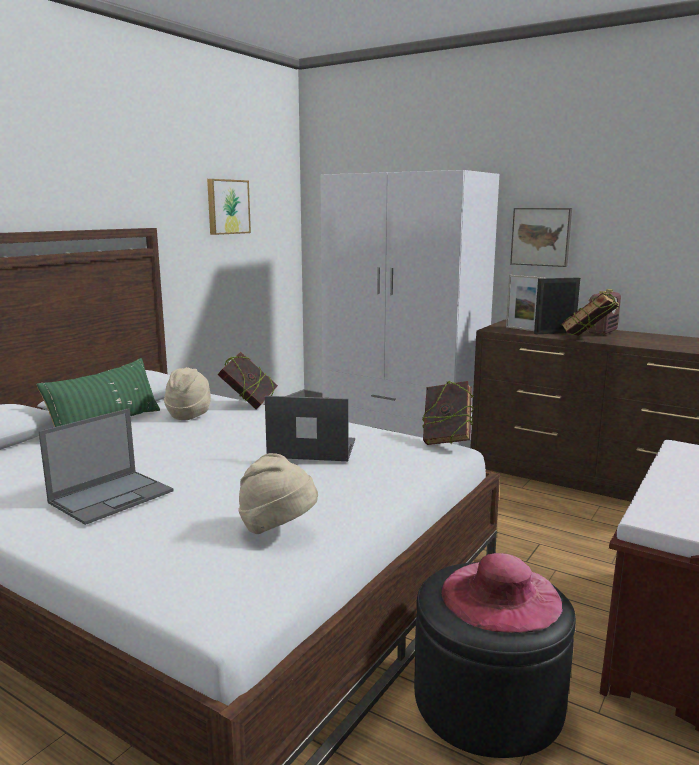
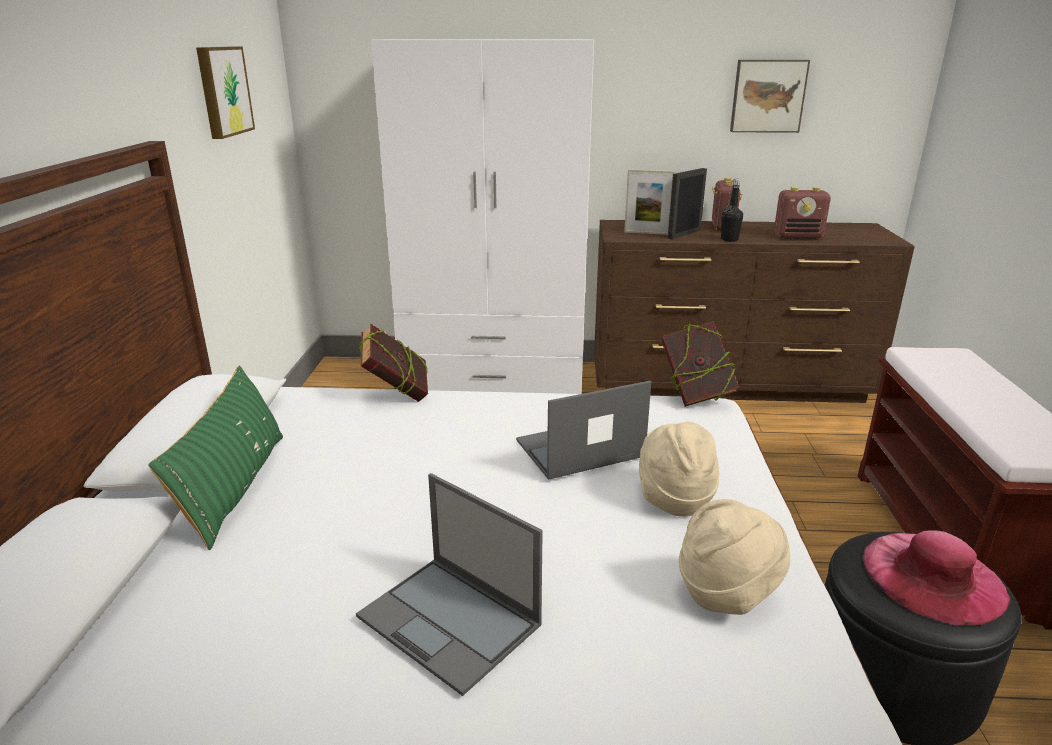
camera: 30 degrees left, 10 degrees up
(112, 496) = (450, 621): laptop -> laptop turned 120 degrees clockwise
(189, 414) = (339, 433): beige hat -> beige hat (674, 498)
(541, 236) = (641, 118): picture -> picture (767, 96)
(587, 339) = (729, 239): book -> black bottle
(660, 344) = (798, 236): none -> radio

